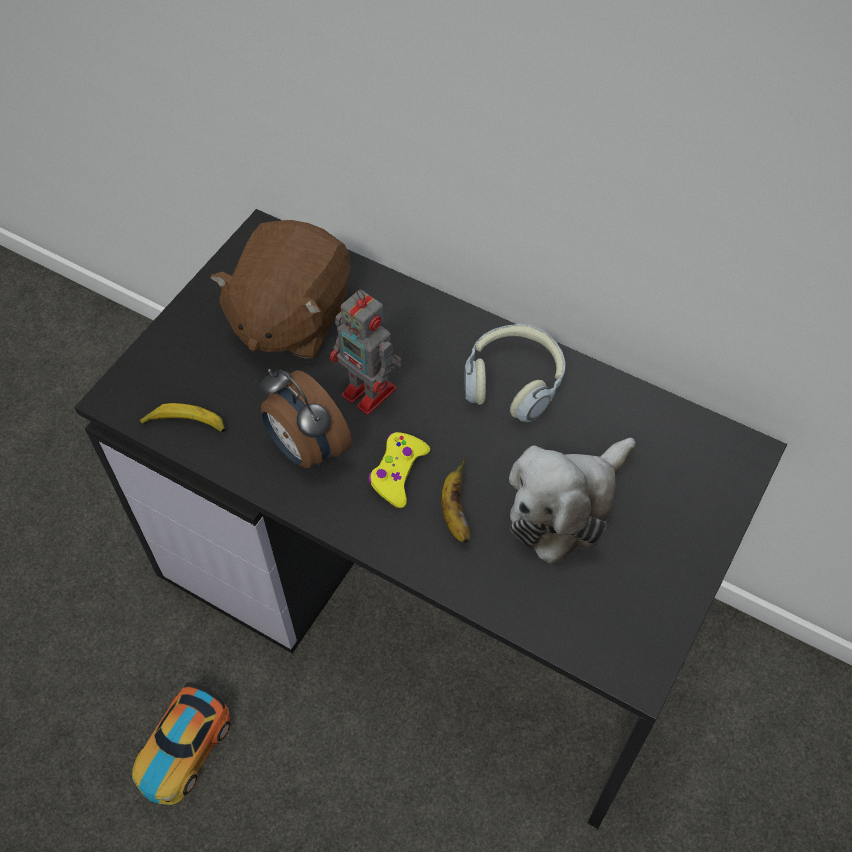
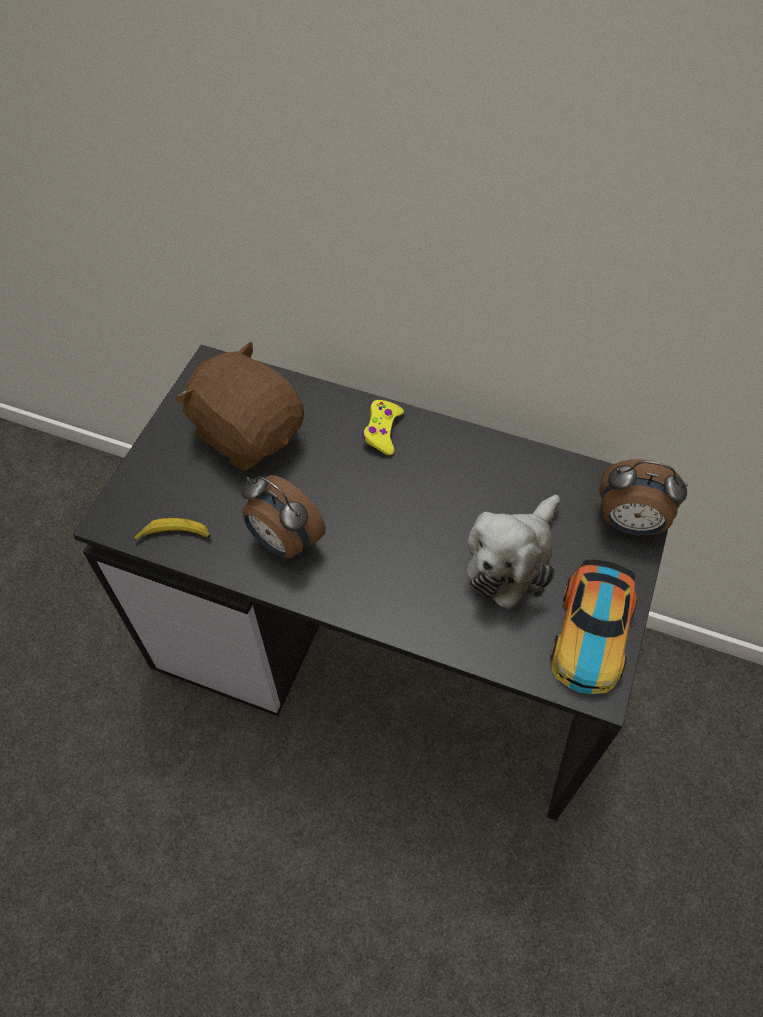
camera: 10 degrees left, 0 degrees up
(182, 749) = (198, 812): toy car -> toy car (591, 635)
(290, 318) = (248, 433): brown plush toy -> brown plush toy turned 120 degrees clockwise
(371, 393) = (330, 487): toy robot -> none
(398, 473) = (366, 551): yellow game controller -> yellow game controller (382, 431)
(455, 512) = (420, 577): banana -> none
(513, 381) = (447, 461): headphones -> none
(716, 484) = (629, 523): none -> alarm clock

